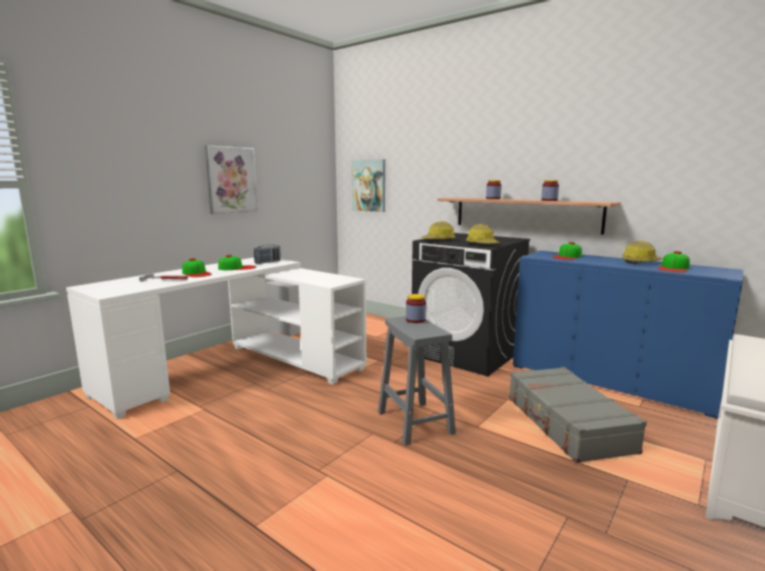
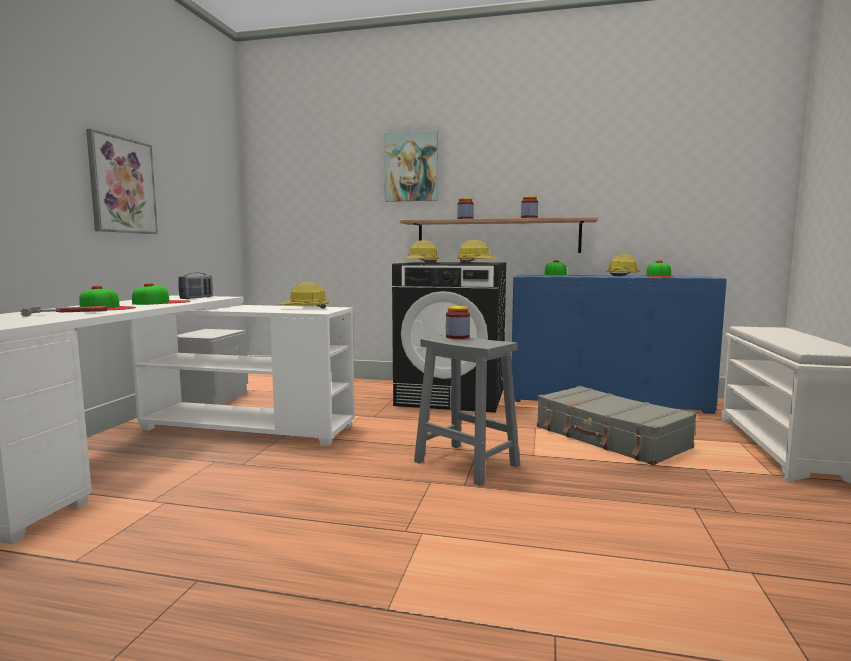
camera: 25 degrees left, 5 degrees down
(329, 278) = (304, 308): none -> hard hat
(369, 185) = (294, 211): picture -> picture (411, 166)

